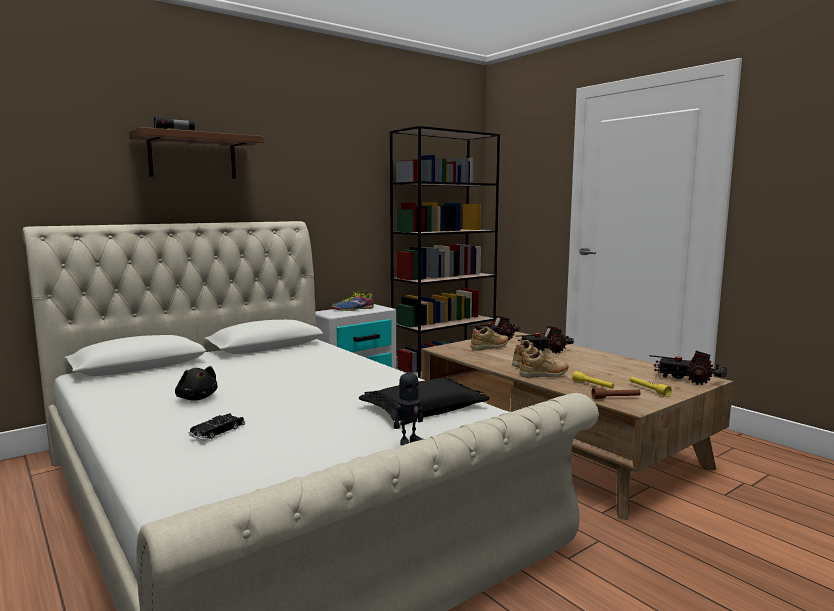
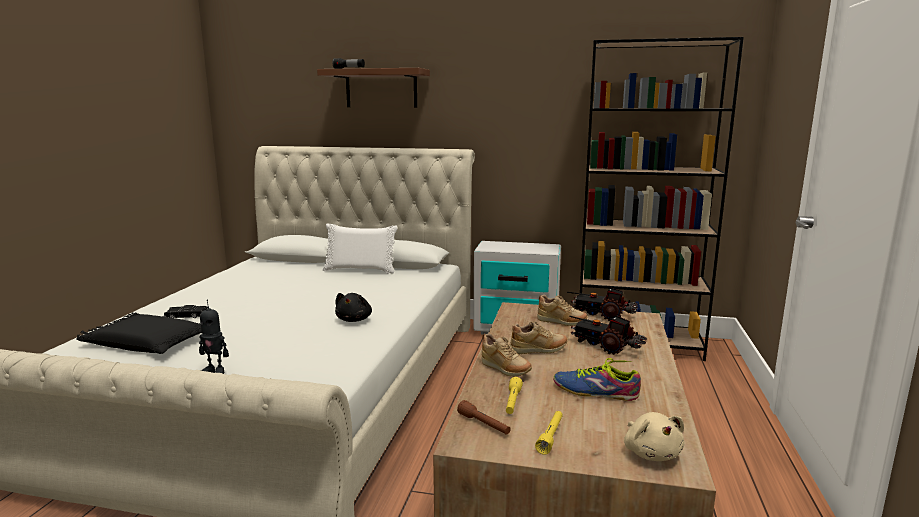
camera: 50 degrees right, 5 degrees up
(197, 398) = (251, 290): black plush toy -> black plush toy (354, 319)
(247, 358) = (360, 270): none -> white pillow
(353, 309) = (520, 246): shoe -> shoe (596, 392)
(424, 407) = (314, 351): black pillow -> black pillow (147, 341)
(687, 379) = (651, 453): toy truck -> beige plush toy

